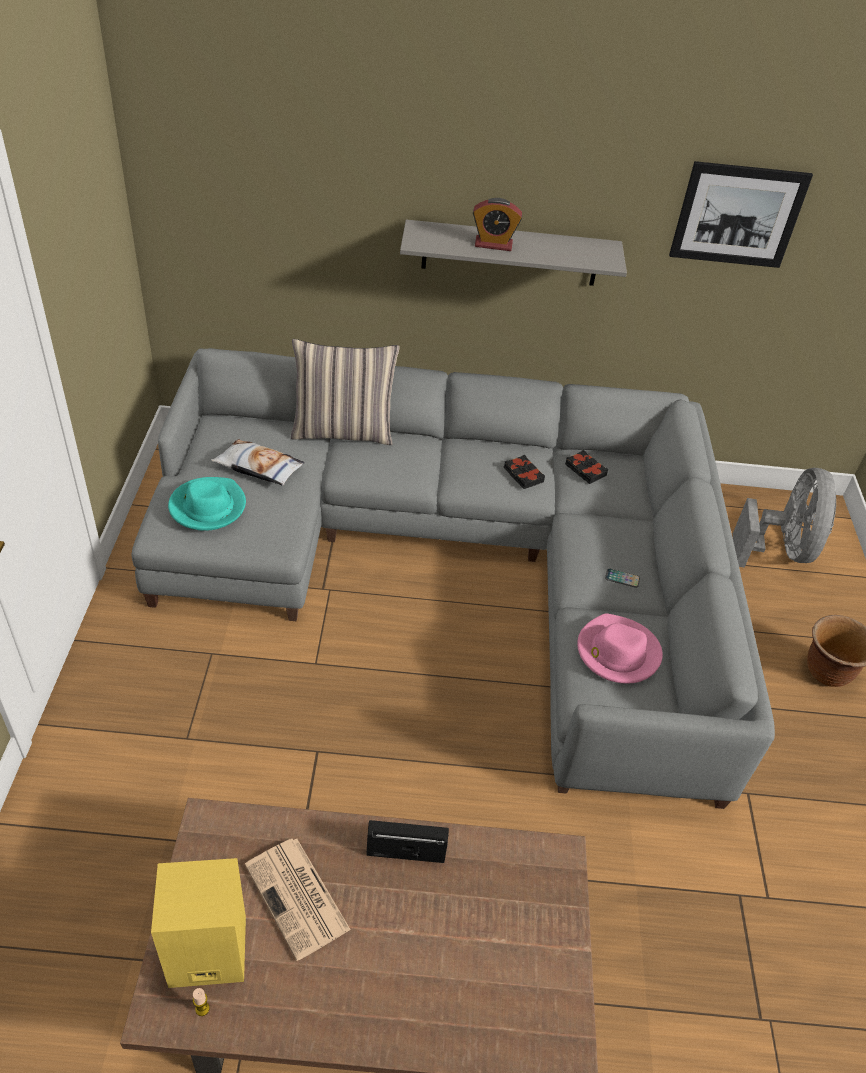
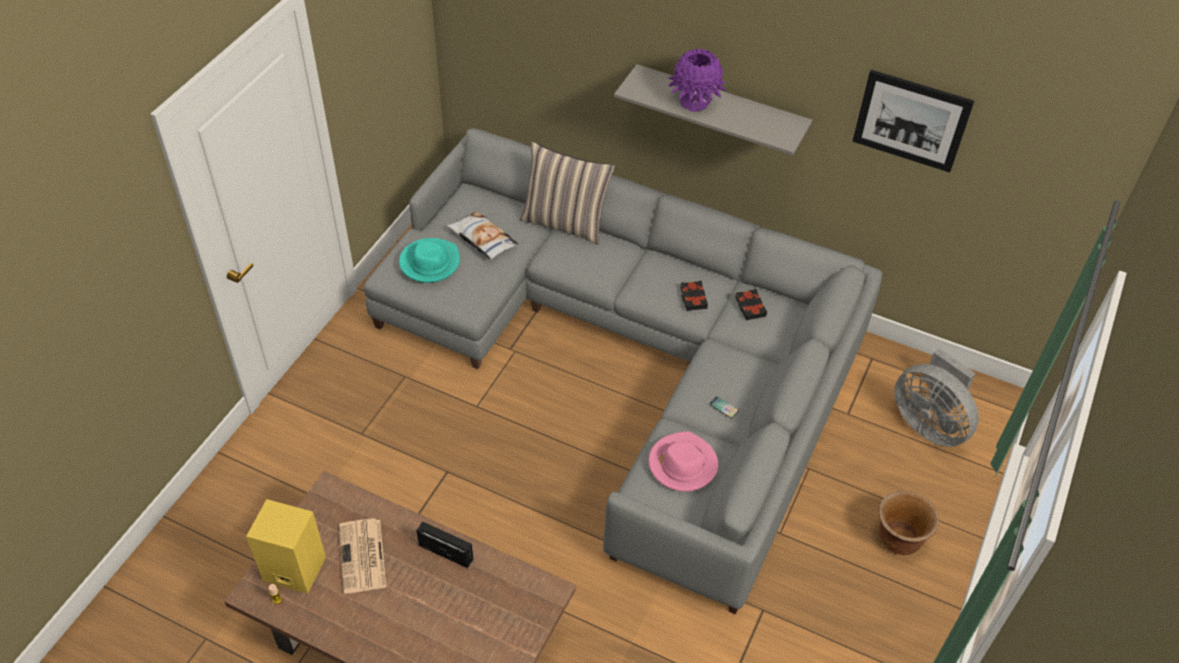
camera: 25 degrees right, 5 degrees up
(493, 244) = (694, 102): alarm clock -> purple vase
(780, 549) = (929, 423): grey fan -> grey fan turned 105 degrees clockwise

